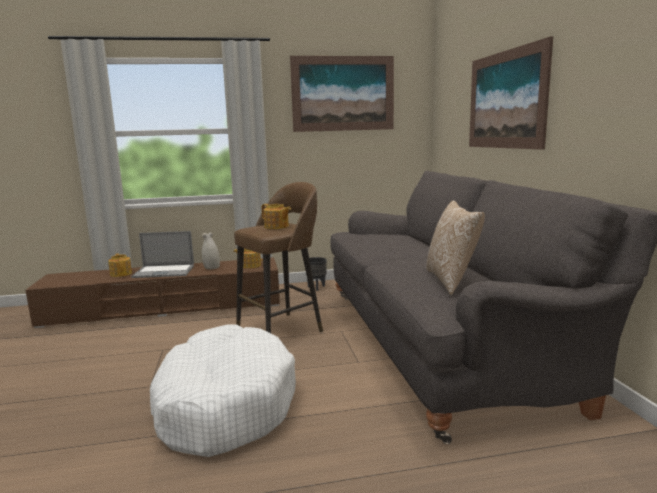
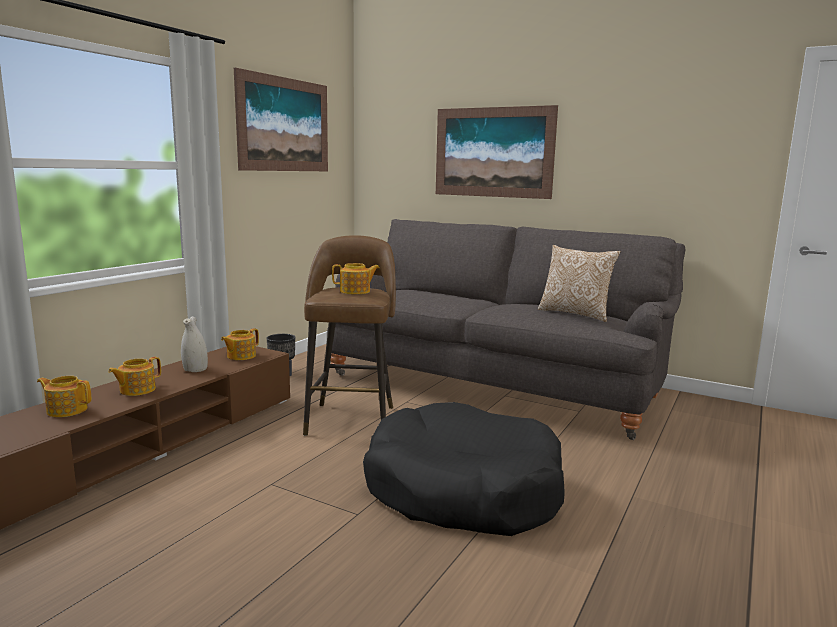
camera: 50 degrees left, 0 degrees up
(164, 271) = (136, 390): laptop -> teapot
(224, 404) = (462, 490): white dog bed -> black dog bed

